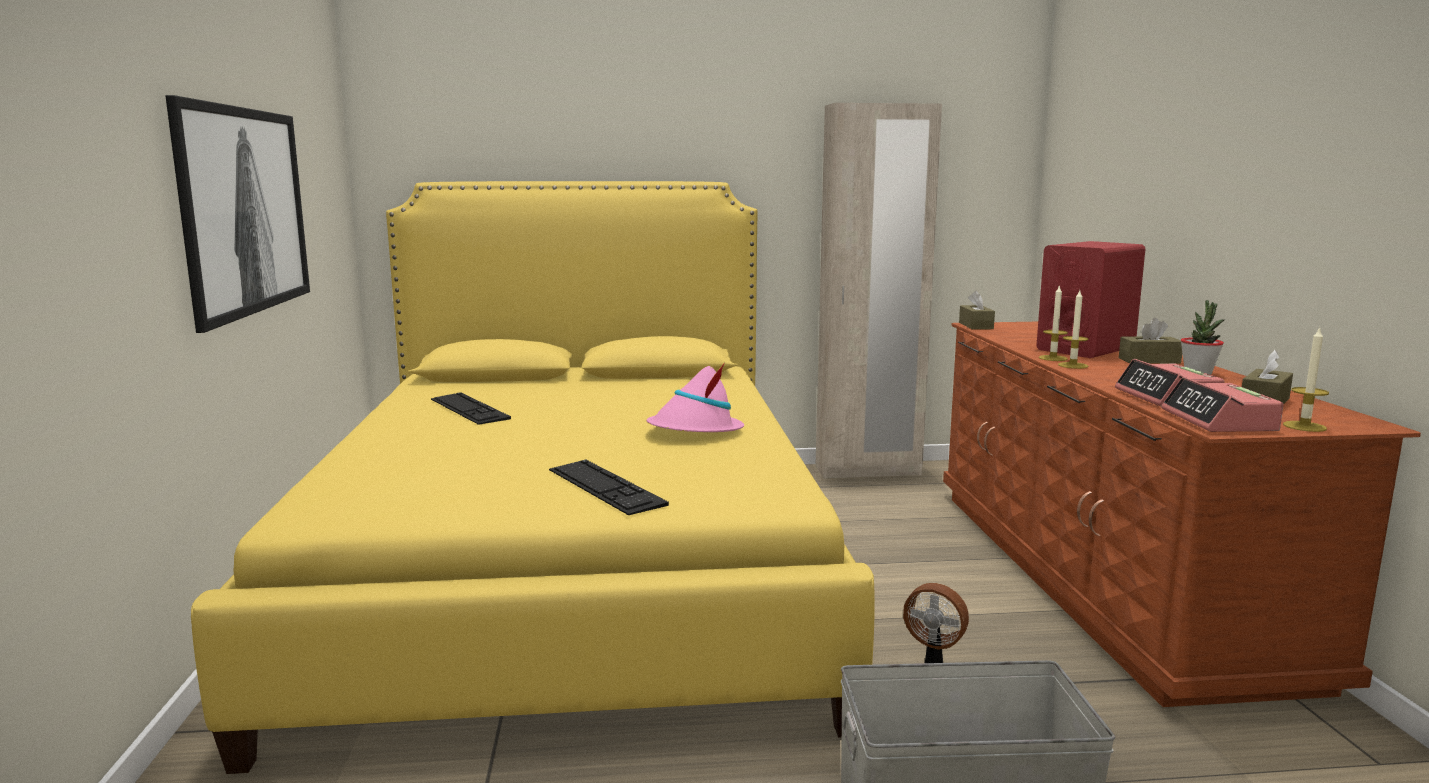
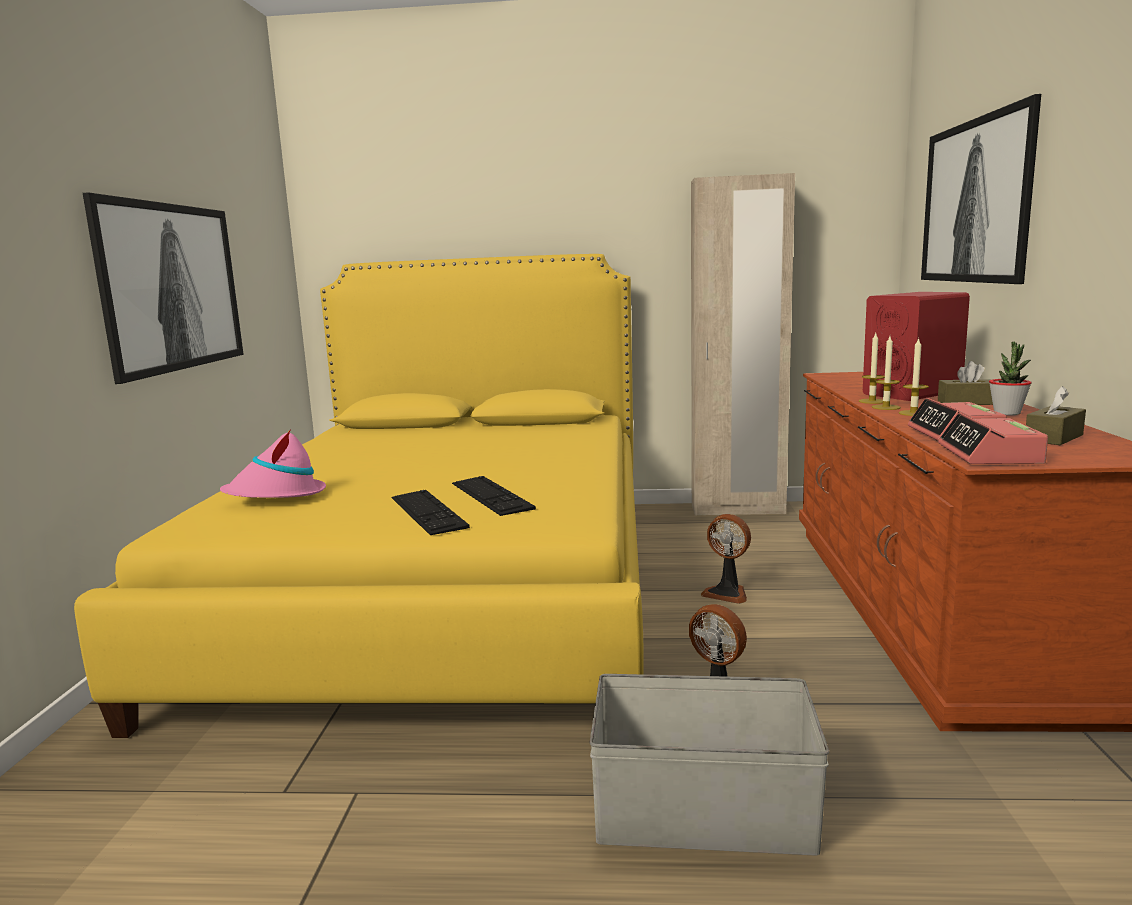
camera: 10 degrees right, 0 degrees up
(469, 409) = (362, 449): keyboard -> keyboard (491, 495)
(695, 431) = (536, 467): pink hat -> pink hat (276, 496)
(893, 567) = (727, 593): none -> fan
(976, 326) = (823, 375): brown tissue box -> none
(1140, 148) = (974, 201): none -> picture
(1304, 426) = (1077, 459): candle -> candle (913, 413)

